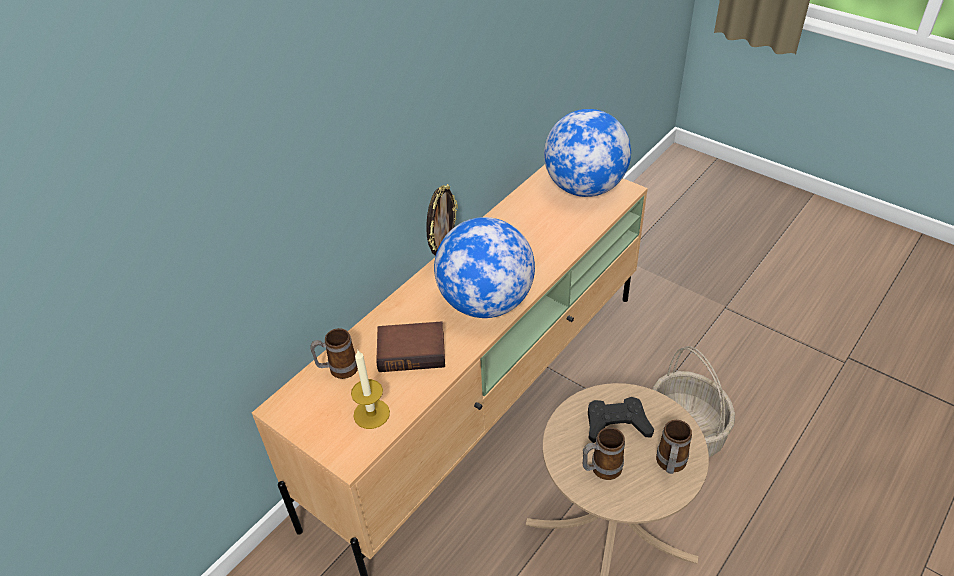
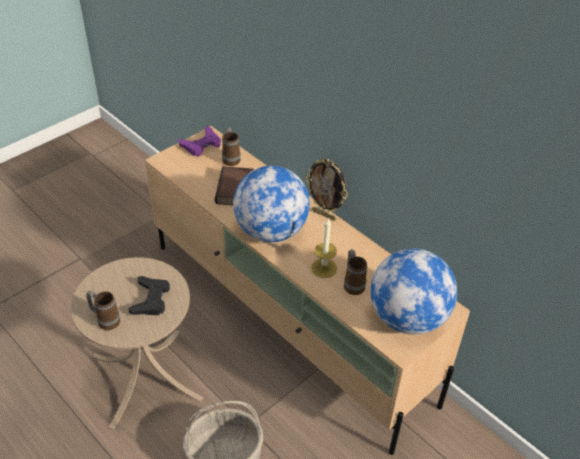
camera: 95 degrees right, 0 degrees up
(306, 413) = (201, 145): none -> purple game controller
(371, 414) = (190, 170): candle -> candle (324, 268)
(600, 469) = (118, 283): mug -> mug (352, 284)

